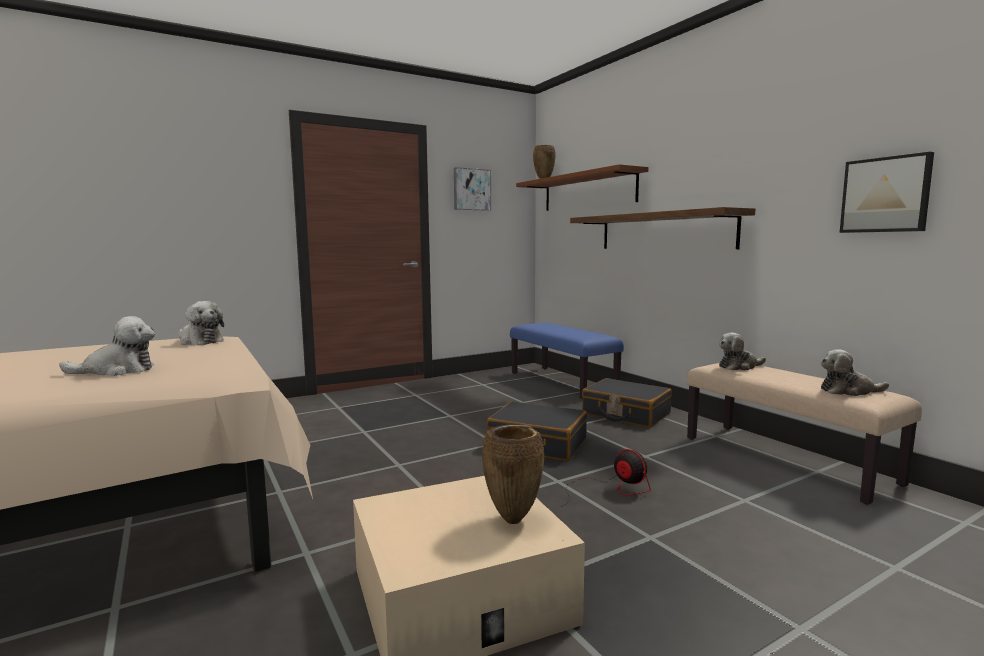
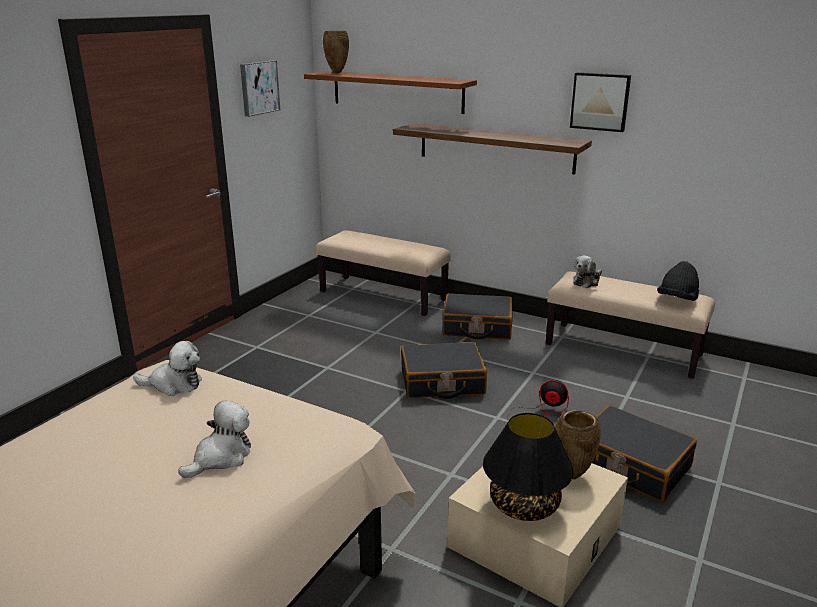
camera: 30 degrees left, 15 degrees up
(415, 529) = (525, 505): none -> black table lamp
(562, 382) = (383, 295): blue bench -> beige bench
(674, 566) = (631, 465): none -> black suitcase
(848, 391) = (677, 300): plush toy -> black hat
(886, 195) = (699, 146): picture -> picture (600, 101)

